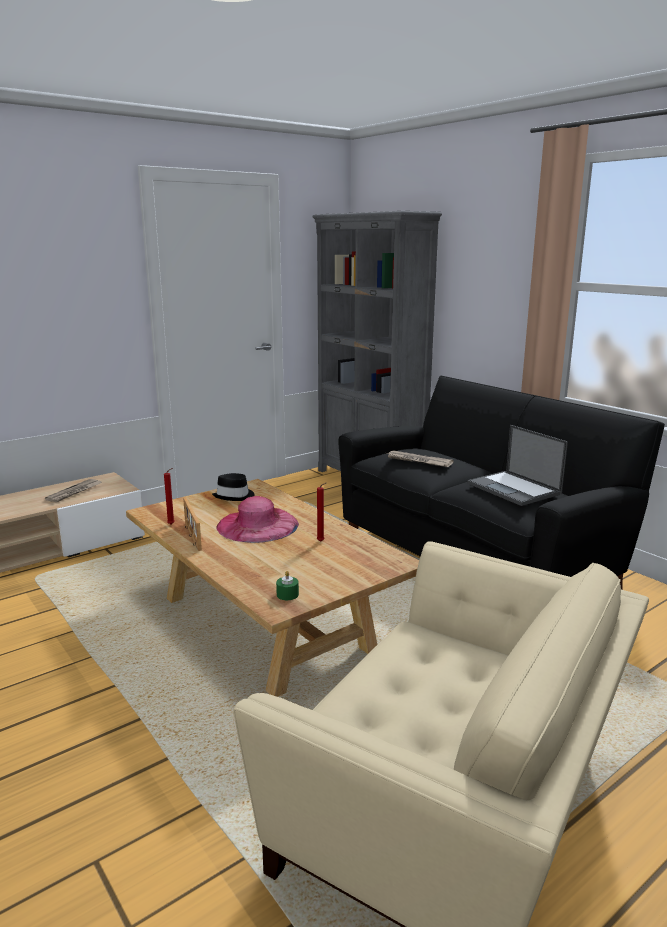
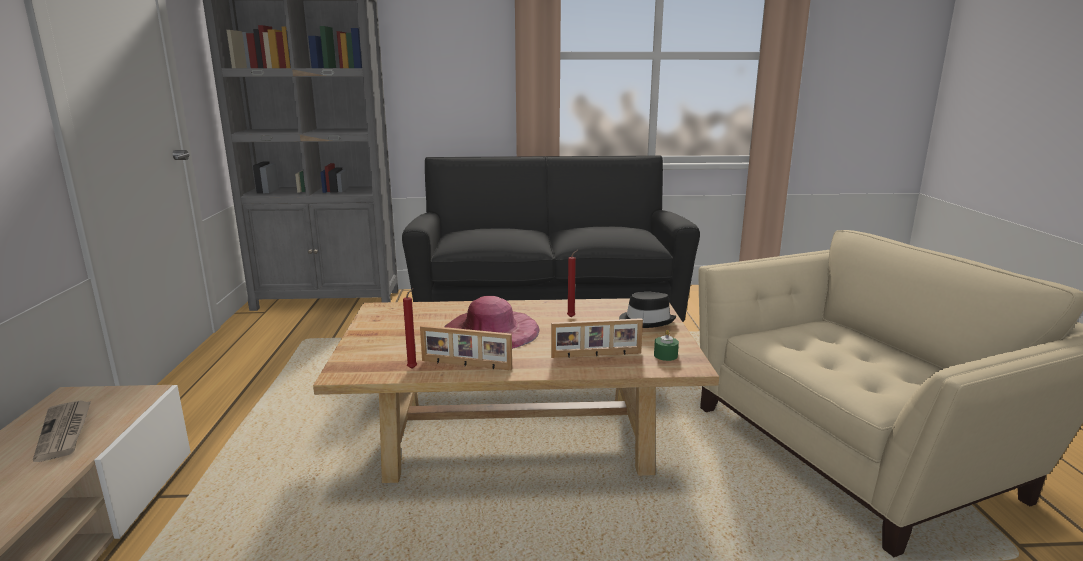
camera: 55 degrees left, 0 degrees up
(234, 496) = (392, 322): black hat -> black hat (646, 321)
(256, 570) = (596, 355): none -> picture frame
(418, 461) = (500, 235): newspaper -> none
(515, 489) = (612, 230): laptop -> none

